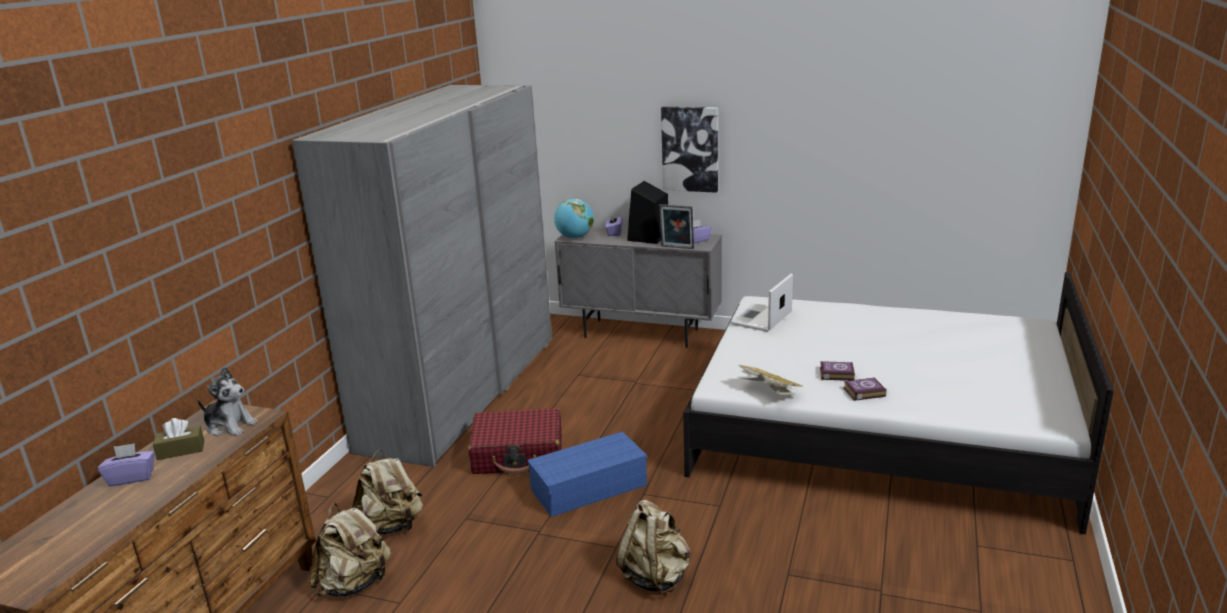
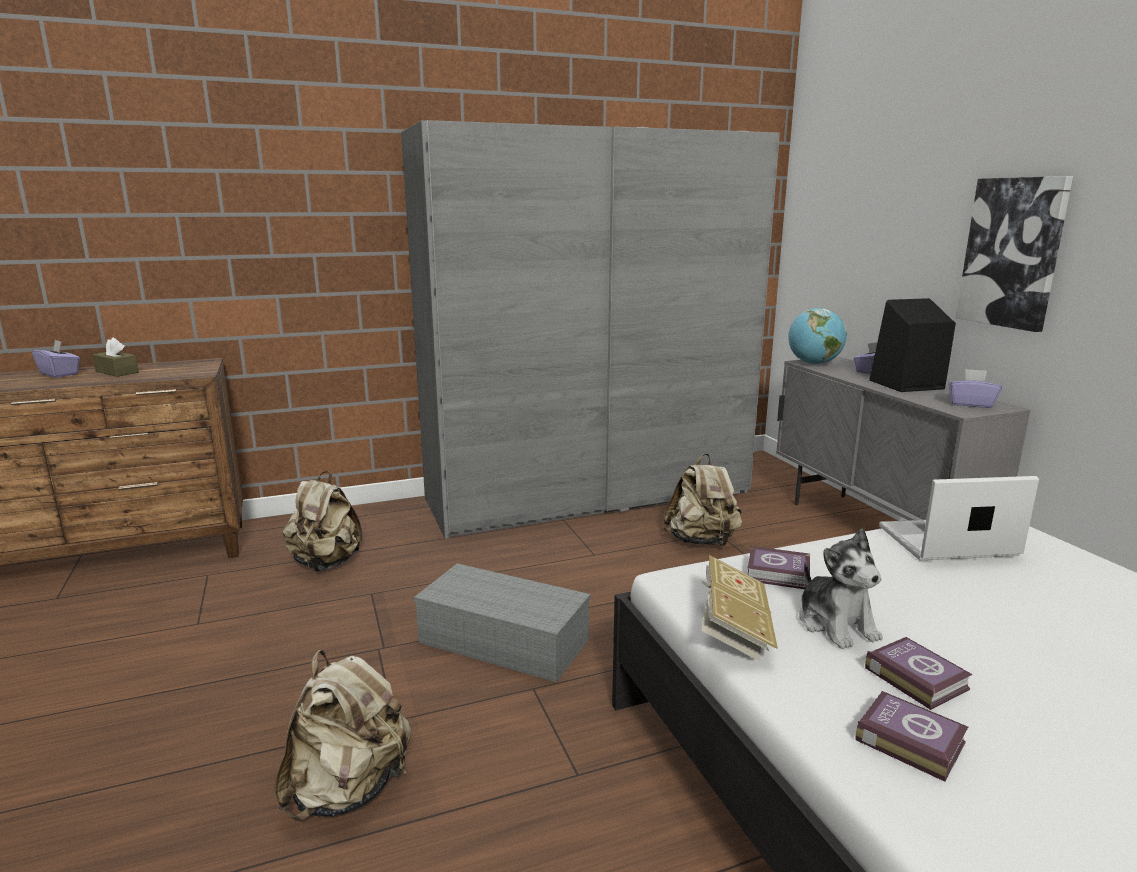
camera: 50 degrees right, 5 degrees down
(230, 426) = (172, 371): plush toy -> plush toy (836, 624)
(354, 584) = (218, 587): beige backpack -> beige backpack (702, 541)
(518, 454) = (518, 569): red suitcase -> none
(590, 486) = (506, 640): blue storage box -> grey storage box
(677, 248) = (919, 402): picture frame -> none
(741, 363) = (779, 574): none -> book

